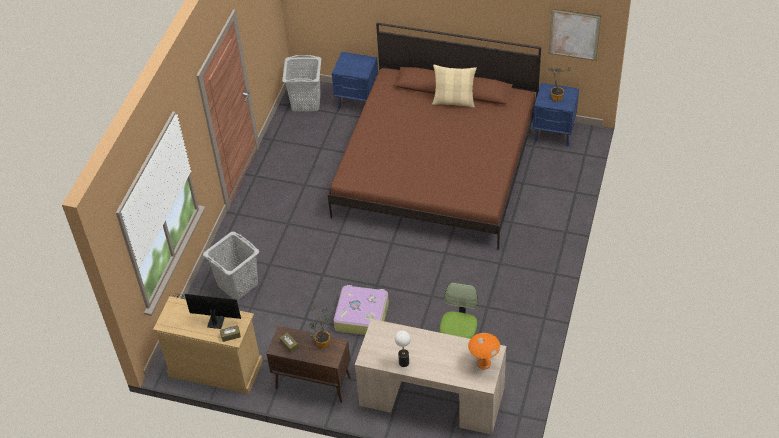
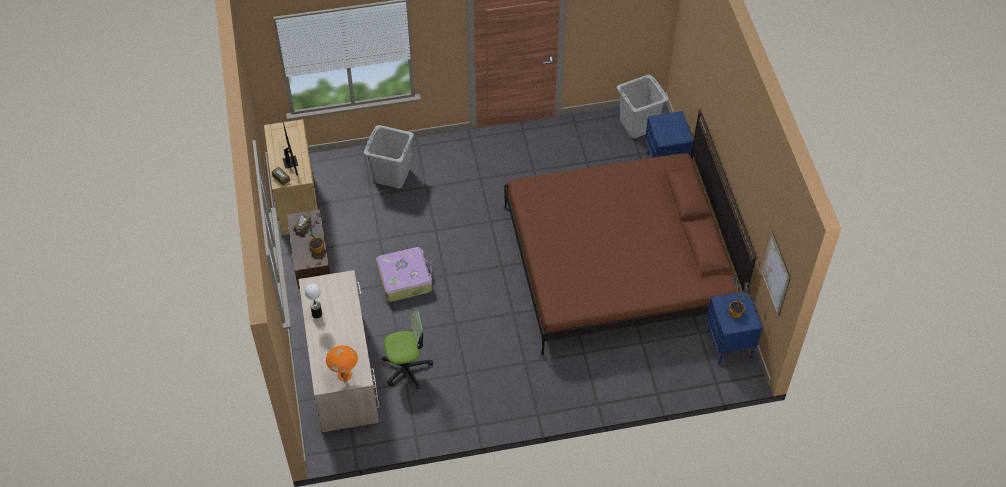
camera: 60 degrees right, 5 degrees up
(454, 101) = (678, 229): beige pillow -> none

